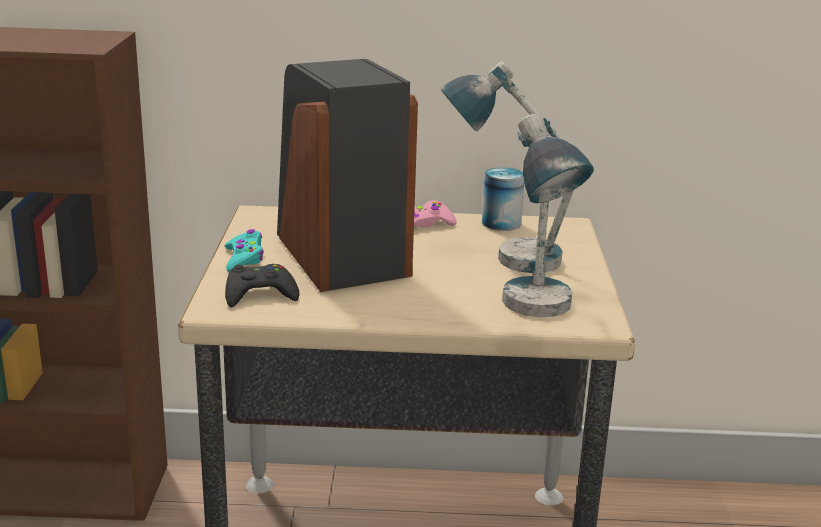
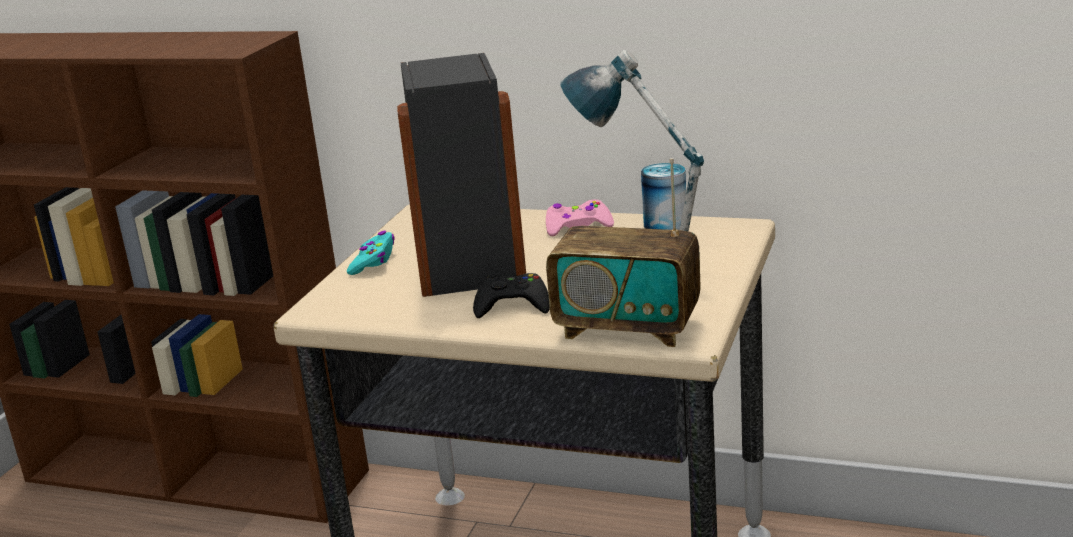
camera: 20 degrees right, 0 degrees up
(260, 294) = (364, 297): black game controller -> black game controller (512, 304)
(538, 315) = (627, 328): table lamp -> radio

